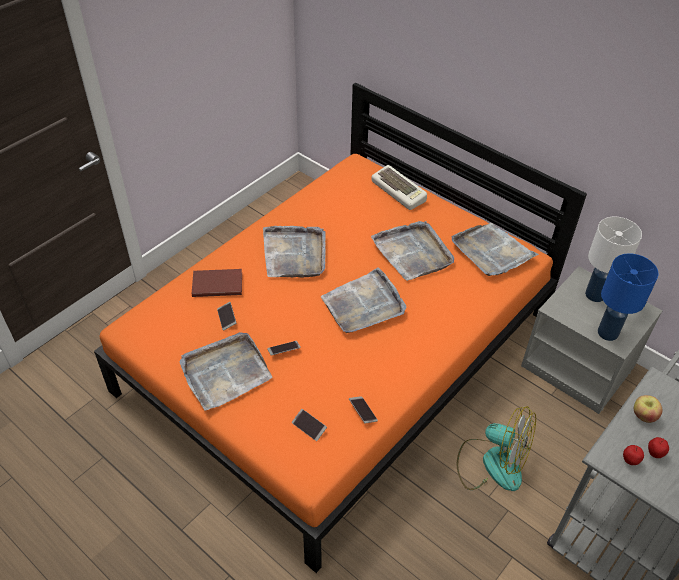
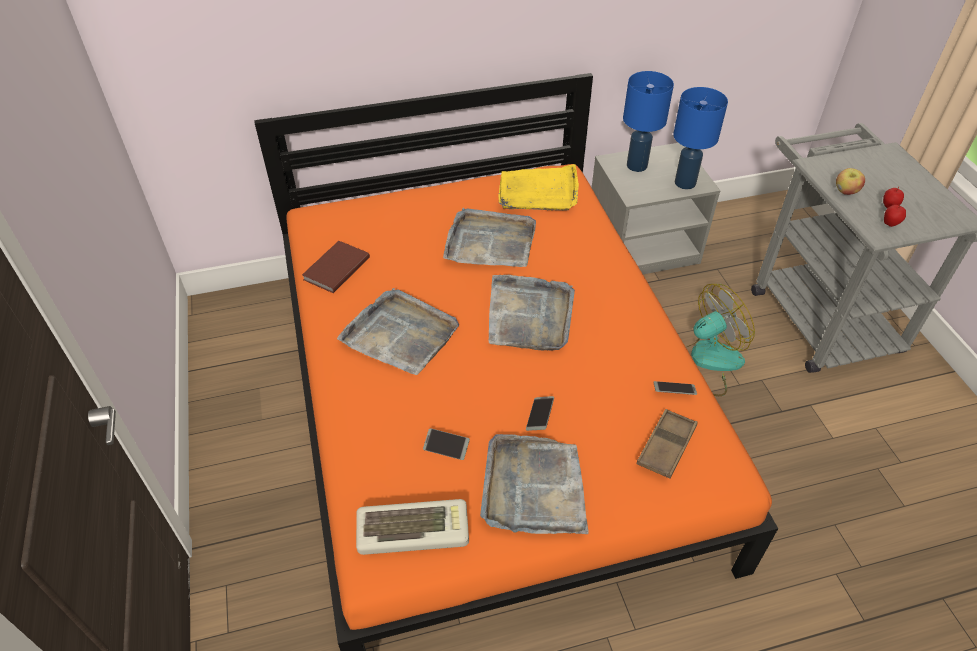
camera: 55 degrees left, 0 degrees up
(216, 284) = (381, 430): brown book -> brown book (335, 268)
(309, 427) = (666, 446): phone -> brown tray
(400, 191) = (390, 207): keyboard -> keyboard (414, 529)
(491, 252) = (538, 191): grey tray -> yellow tray
(595, 295) = (637, 166): white table lamp -> blue table lamp

